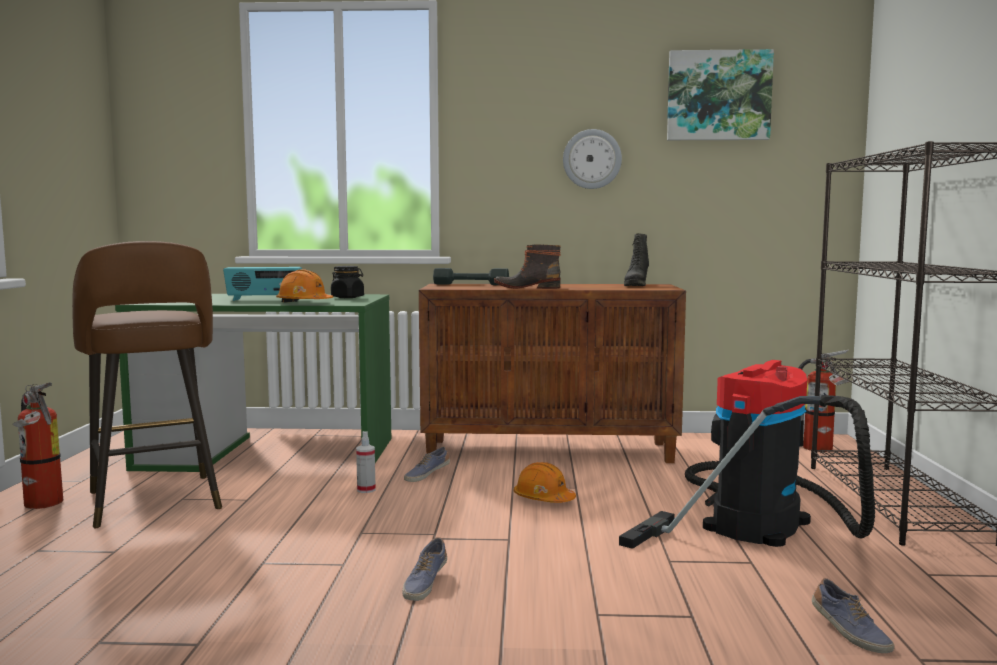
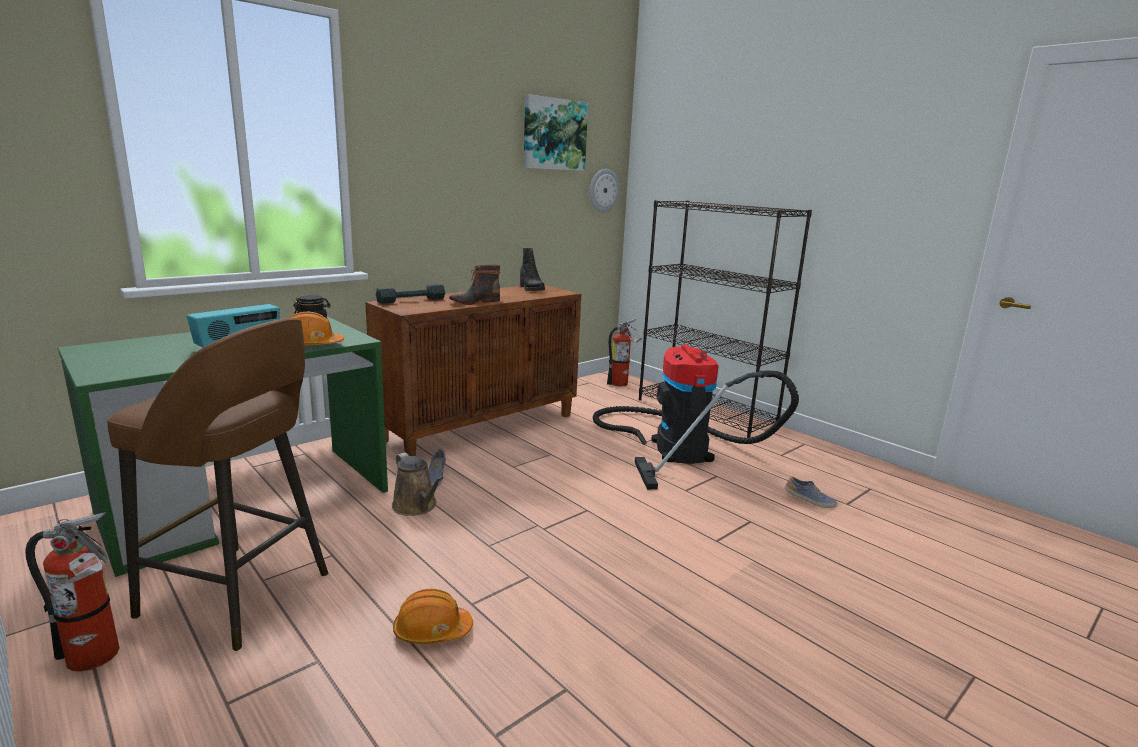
camera: 45 degrees left, 10 degrees up
(366, 490) = (416, 506): spray bottle -> brown watering can
(424, 583) = (604, 565): shoe -> none
(543, 499) = (550, 470): orange hard hat -> orange hard hat (432, 631)
(592, 159) = (473, 181): wall clock -> wall clock (603, 190)

